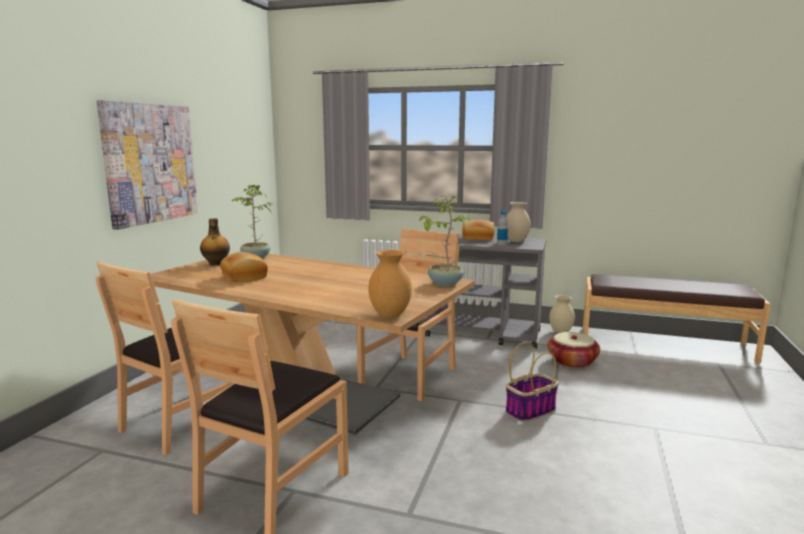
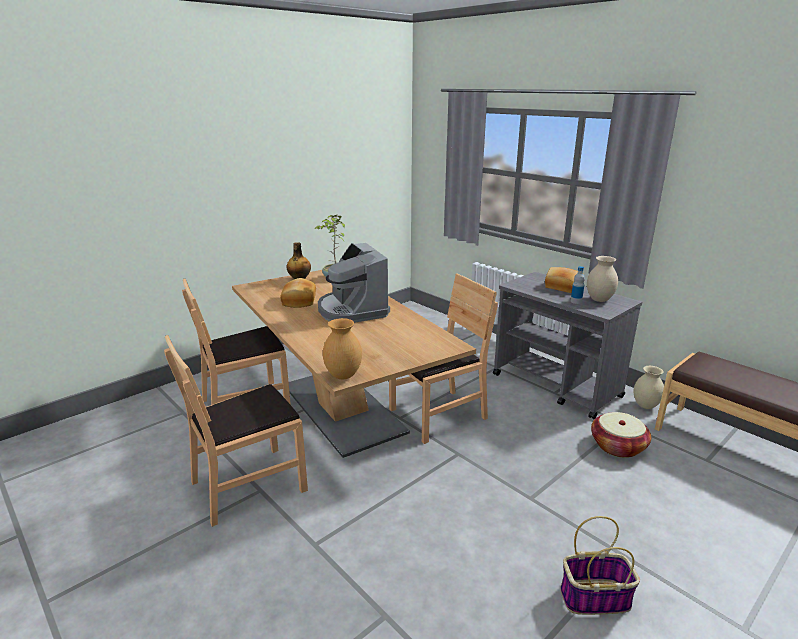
camera: 30 degrees right, 10 degrees up
(150, 163) = (265, 187): picture -> none
(315, 275) = (352, 310): none -> coffee machine
(444, 283) = (442, 346): potted plant -> none
(530, 410) = (511, 488): basket -> basket (595, 597)

